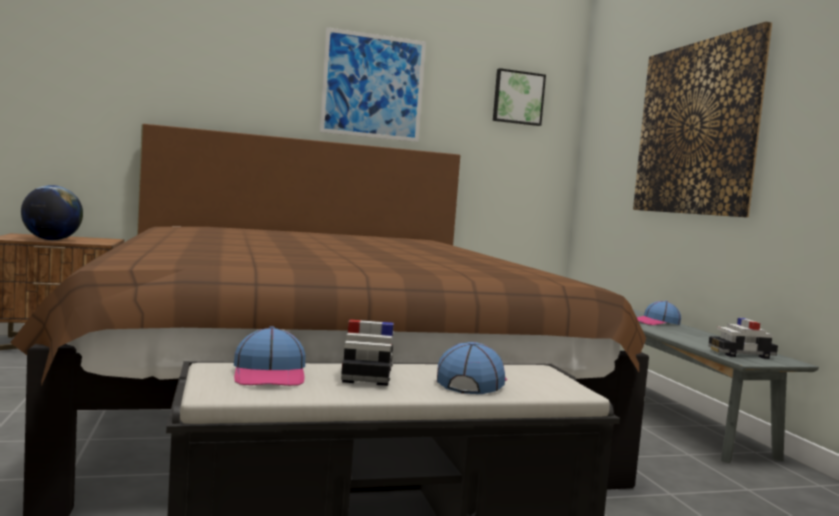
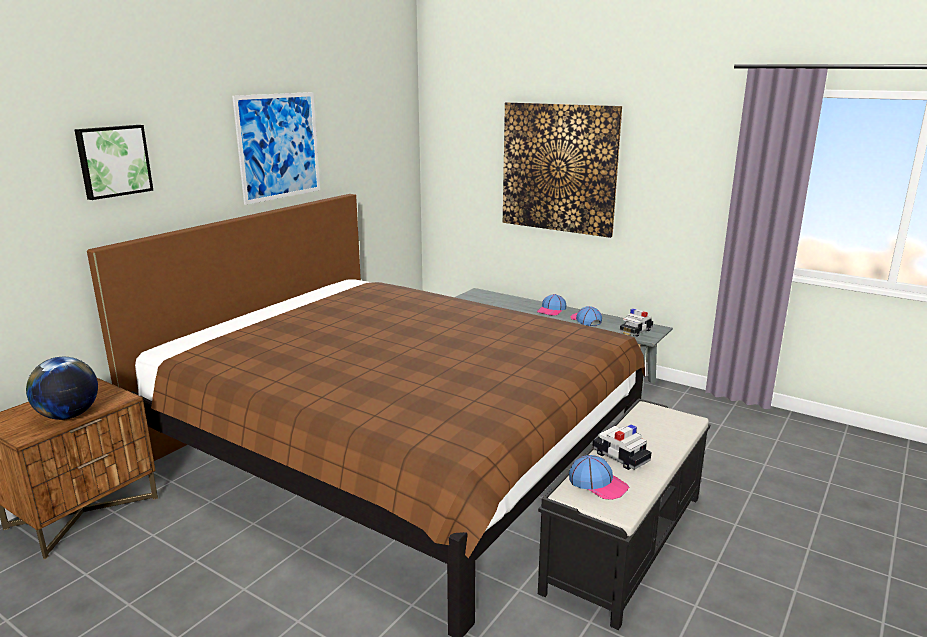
camera: 40 degrees left, 15 degrees up
(472, 381) = (655, 435): cap -> cap (585, 320)
(518, 98) = (380, 128): picture -> picture (113, 161)

